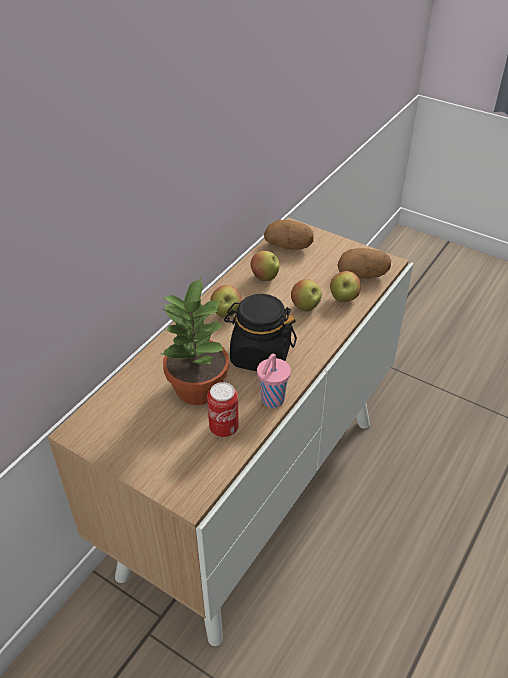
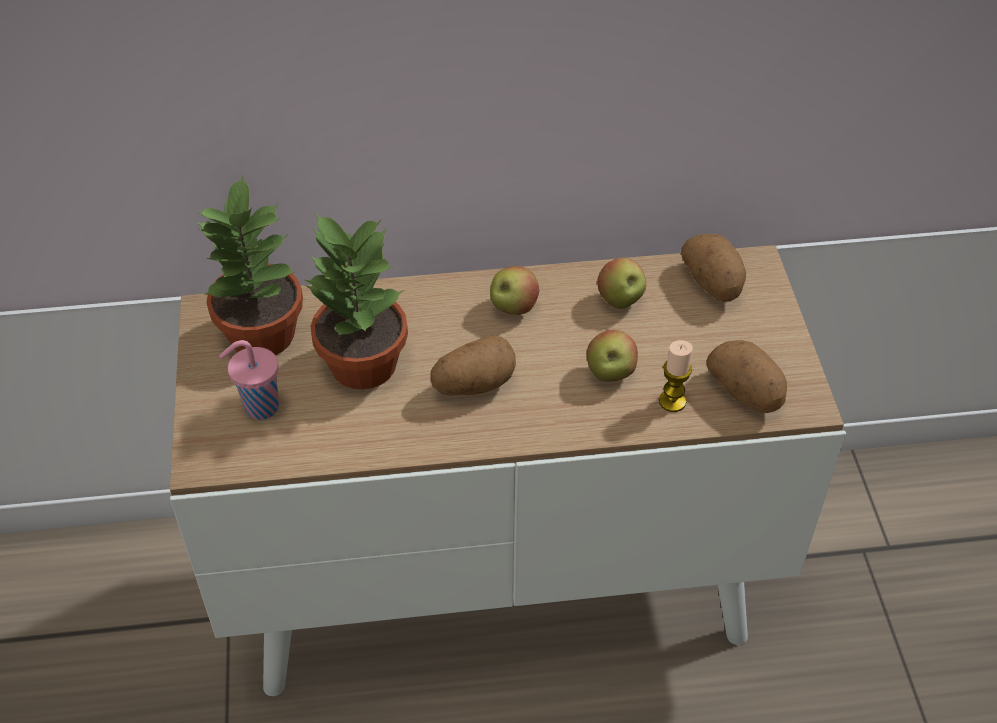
camera: 50 degrees right, 5 degrees up
(125, 418) = (260, 336): none -> potted plant
(224, 428) = (324, 426): can -> none
(260, 355) = (474, 384): black jar -> potato
(272, 401) = (409, 442): pink cup -> pink cup (259, 407)
(343, 298) = (672, 401): apple -> candle

